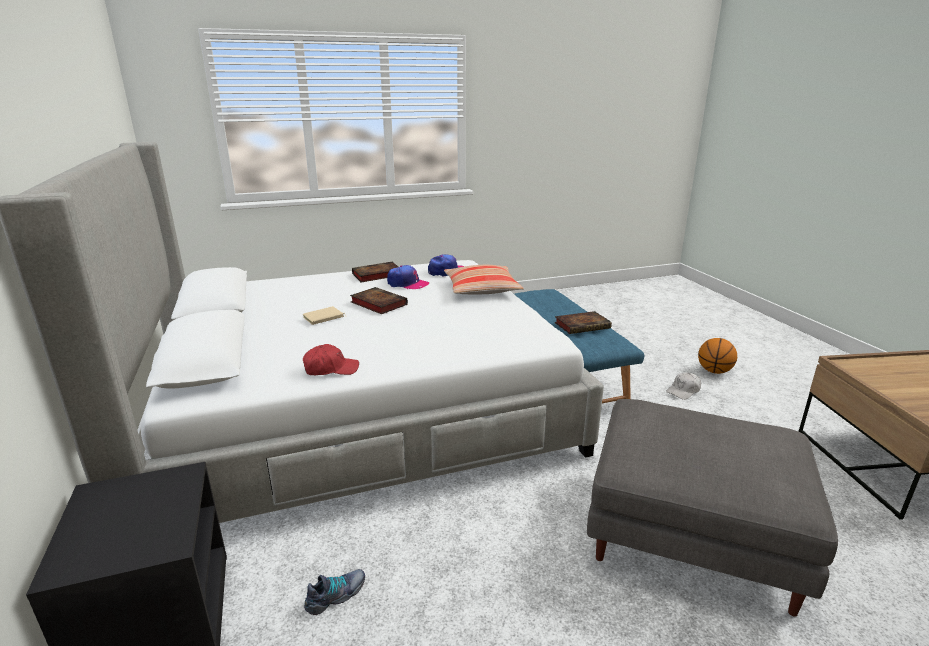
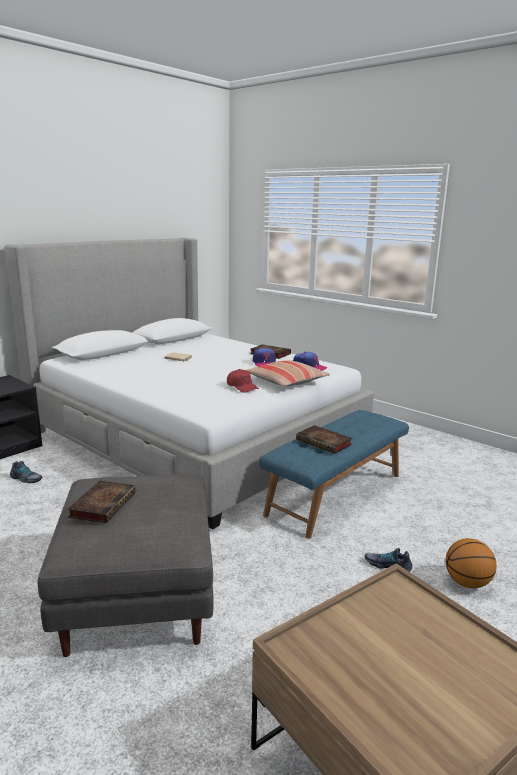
camera: 60 degrees right, 5 degrees down
(331, 369) = (111, 374): red cap -> red cap (242, 387)
(377, 303) = (216, 363): book -> book (103, 504)
(683, 391) = (387, 565): white cap -> shoe

